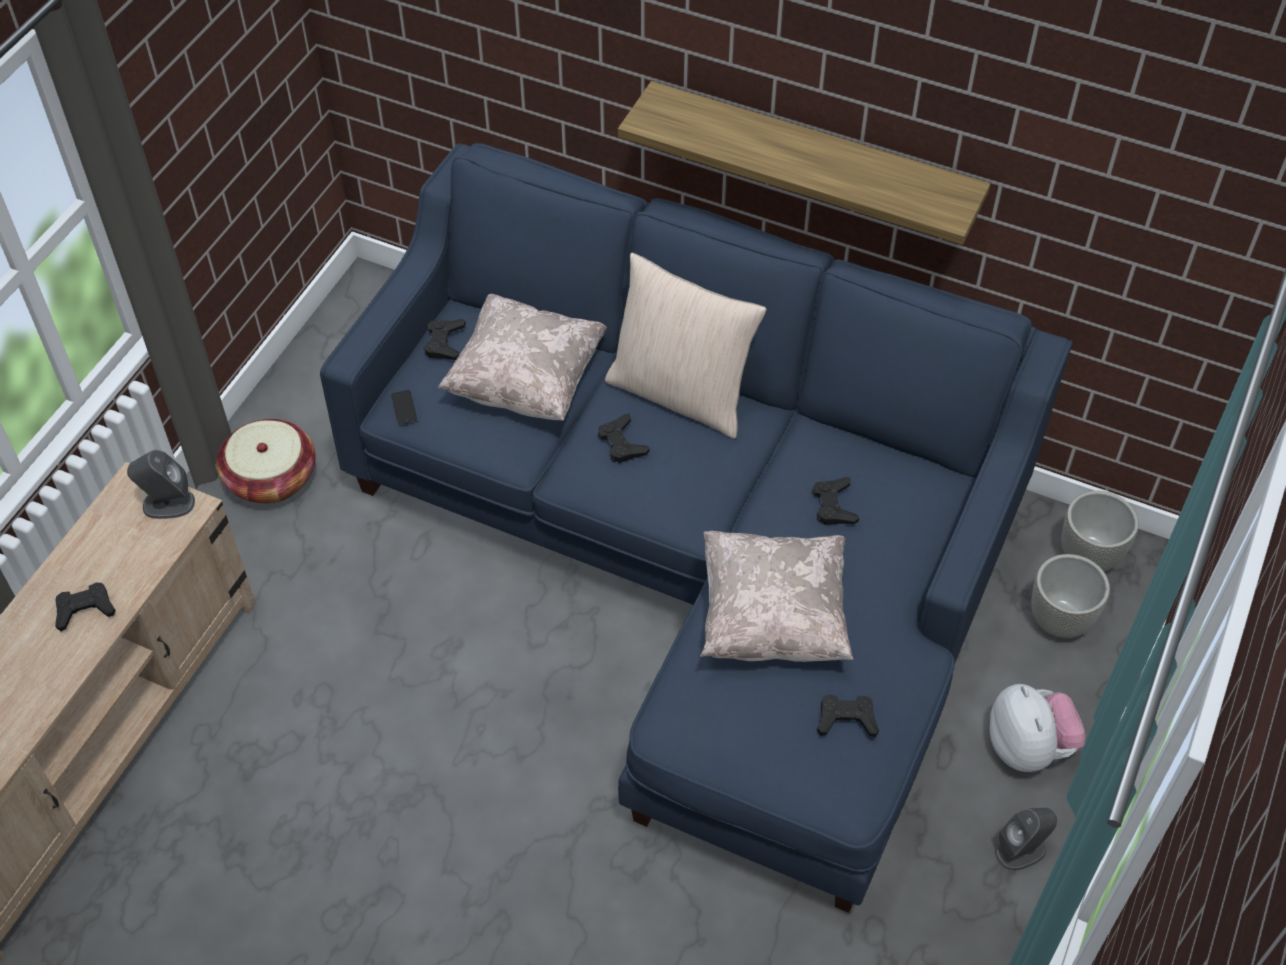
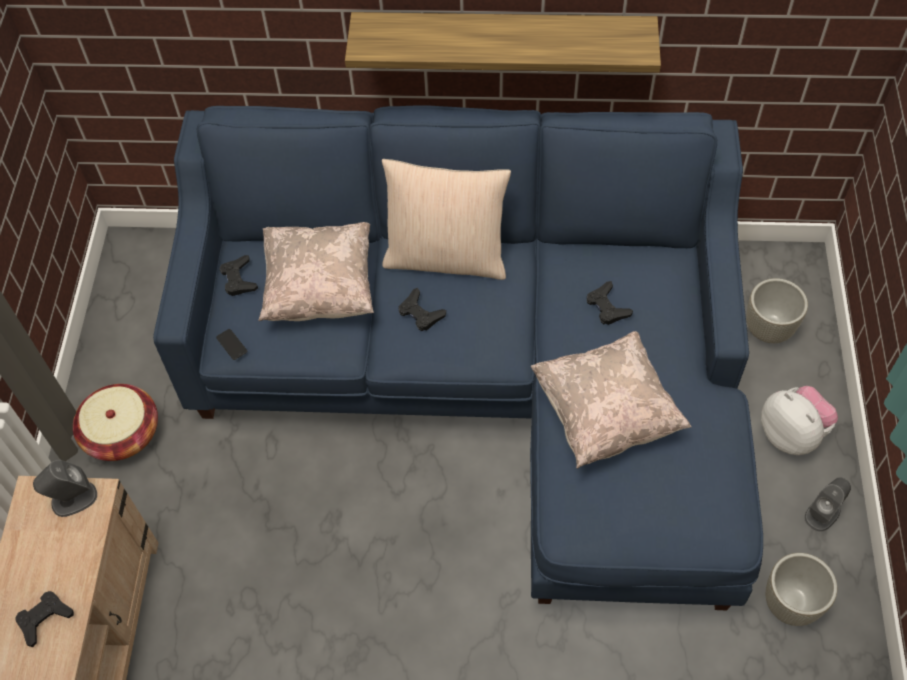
camera: 20 degrees left, 5 degrees up
(846, 719) = (699, 473): black game controller -> none
(1088, 555) = (765, 274): grey planter -> grey planter (789, 603)

